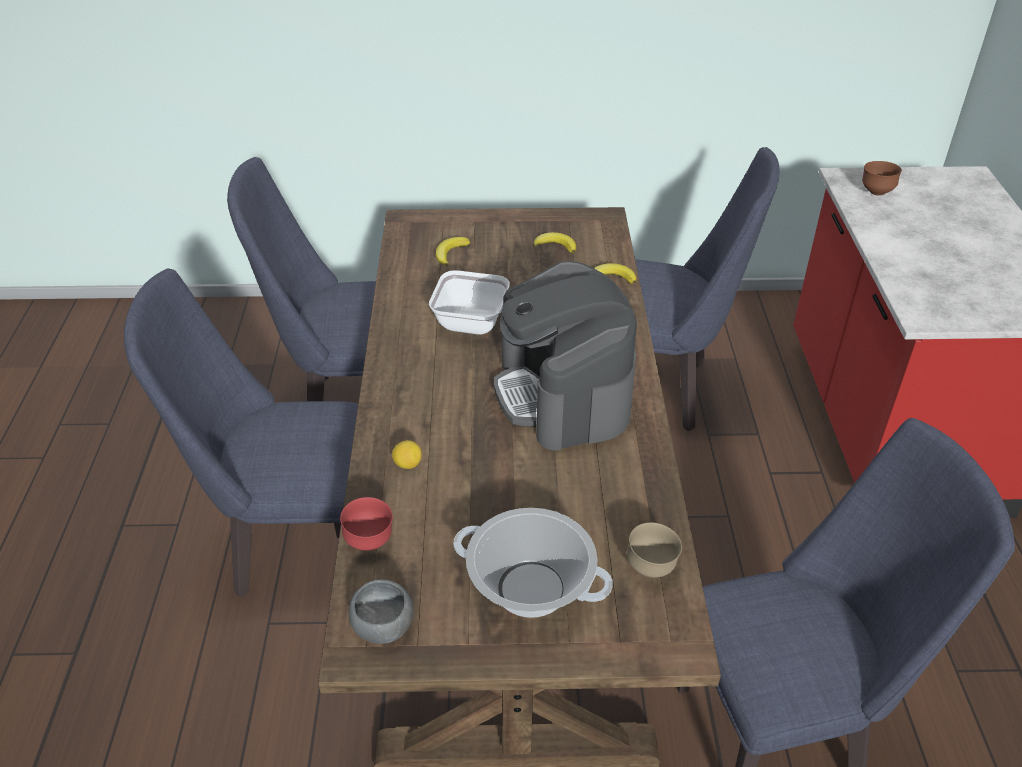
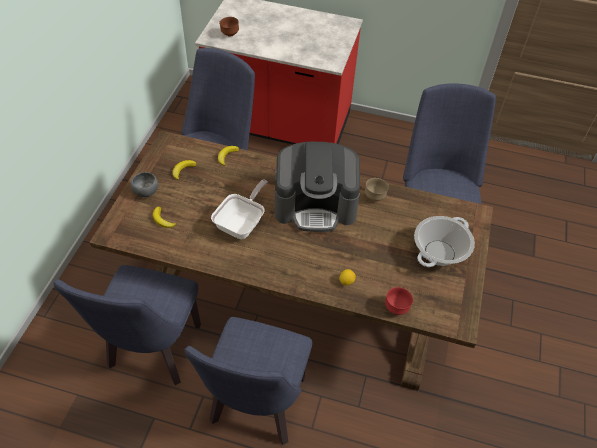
camera: 75 degrees left, 10 degrees up
(382, 628) = (450, 313): grey bowl -> grey bowl (146, 192)
(651, 568) = (436, 209): brown bowl -> brown bowl (374, 197)

